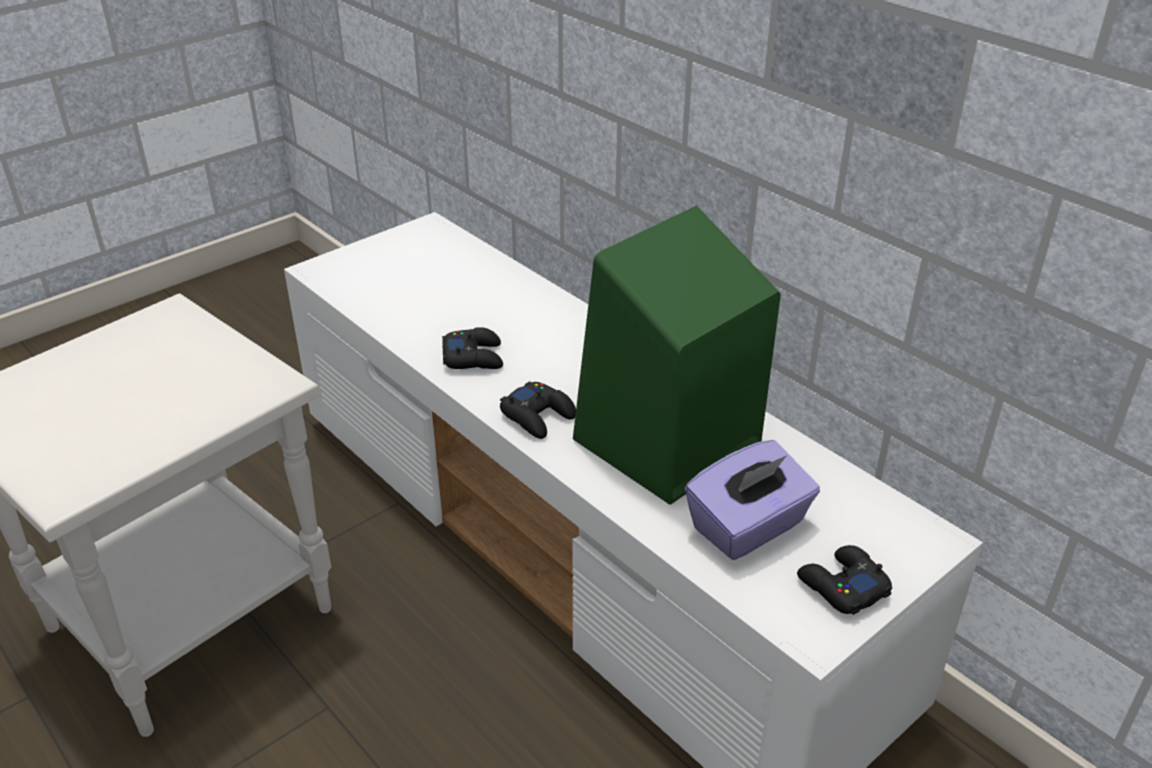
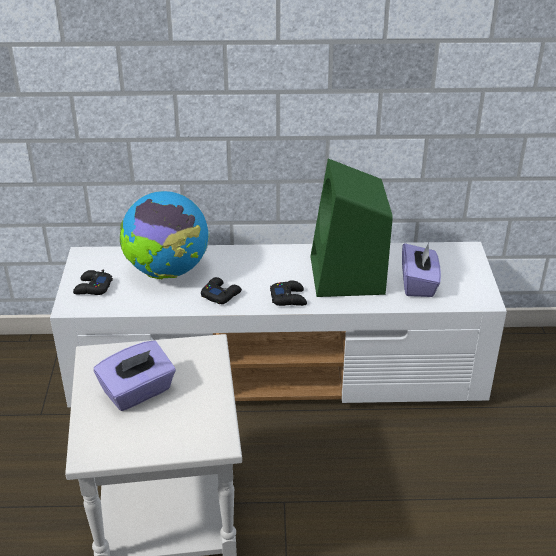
camera: 50 degrees left, 0 degrees up
(120, 378) = (138, 392): none -> purple tissue box
(471, 294) = (167, 271): none -> globe
(842, 586) = (470, 281): black game controller -> black game controller (92, 288)

